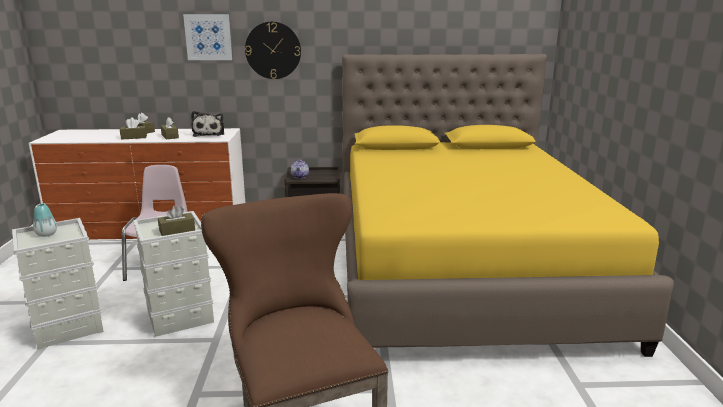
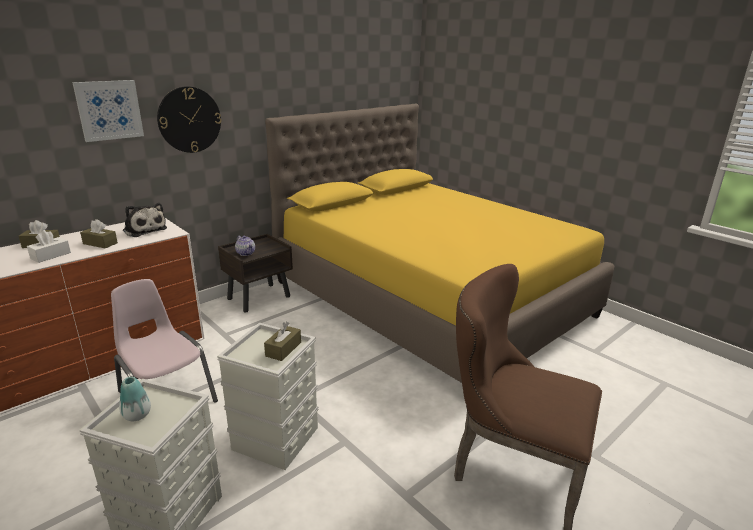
camera: 40 degrees left, 5 degrees up
(134, 137) = (50, 255): brown tissue box -> white tissue box

